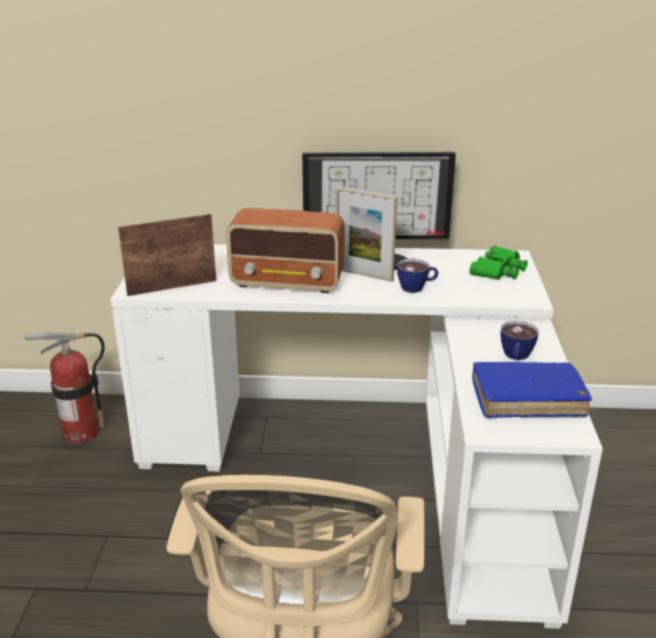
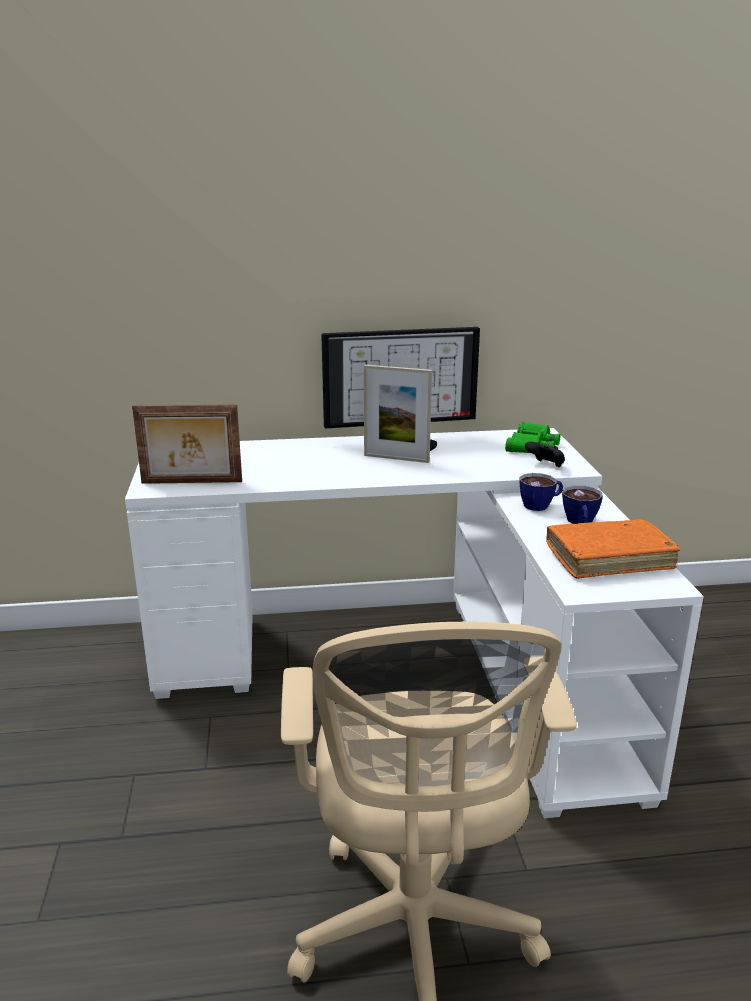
camera: 10 degrees left, 5 degrees down
(80, 433) = (77, 668): fire extinguisher -> none
(172, 287) = (191, 483): picture frame -> picture frame turned 150 degrees counterclockwise
(288, 282) = (319, 470): radio -> none
(417, 287) = (457, 466): cup -> cup (541, 505)
(502, 293) = (545, 465): none -> black game controller
(527, 399) = (609, 558): blue book -> orange book

